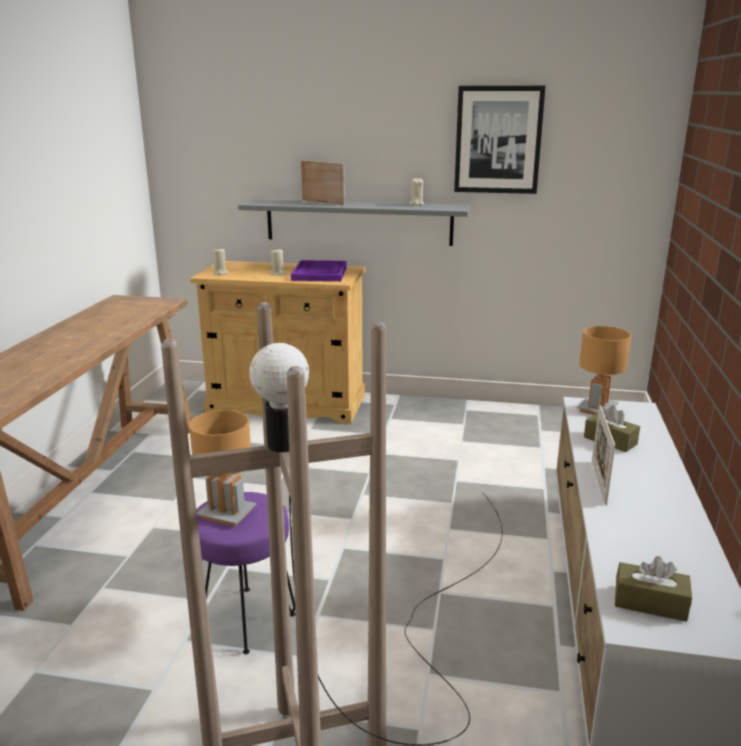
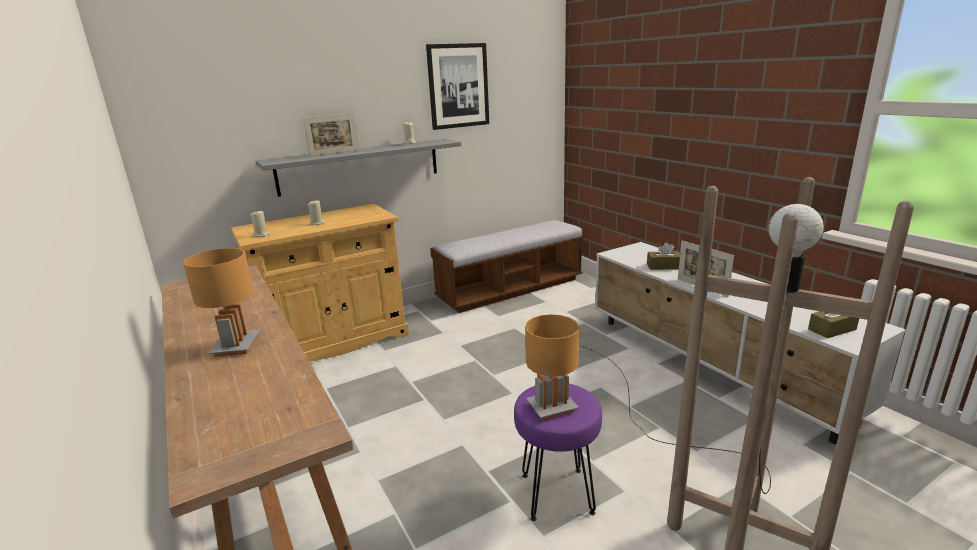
camera: 40 degrees left, 0 degrees up
(319, 273) = (351, 215): purple tray -> none
(322, 202) = (334, 153): picture frame -> picture frame turned 150 degrees clockwise
(523, 419) = (511, 289): none -> bench
(596, 409) = (624, 254): brown table lamp -> brown table lamp (235, 346)

